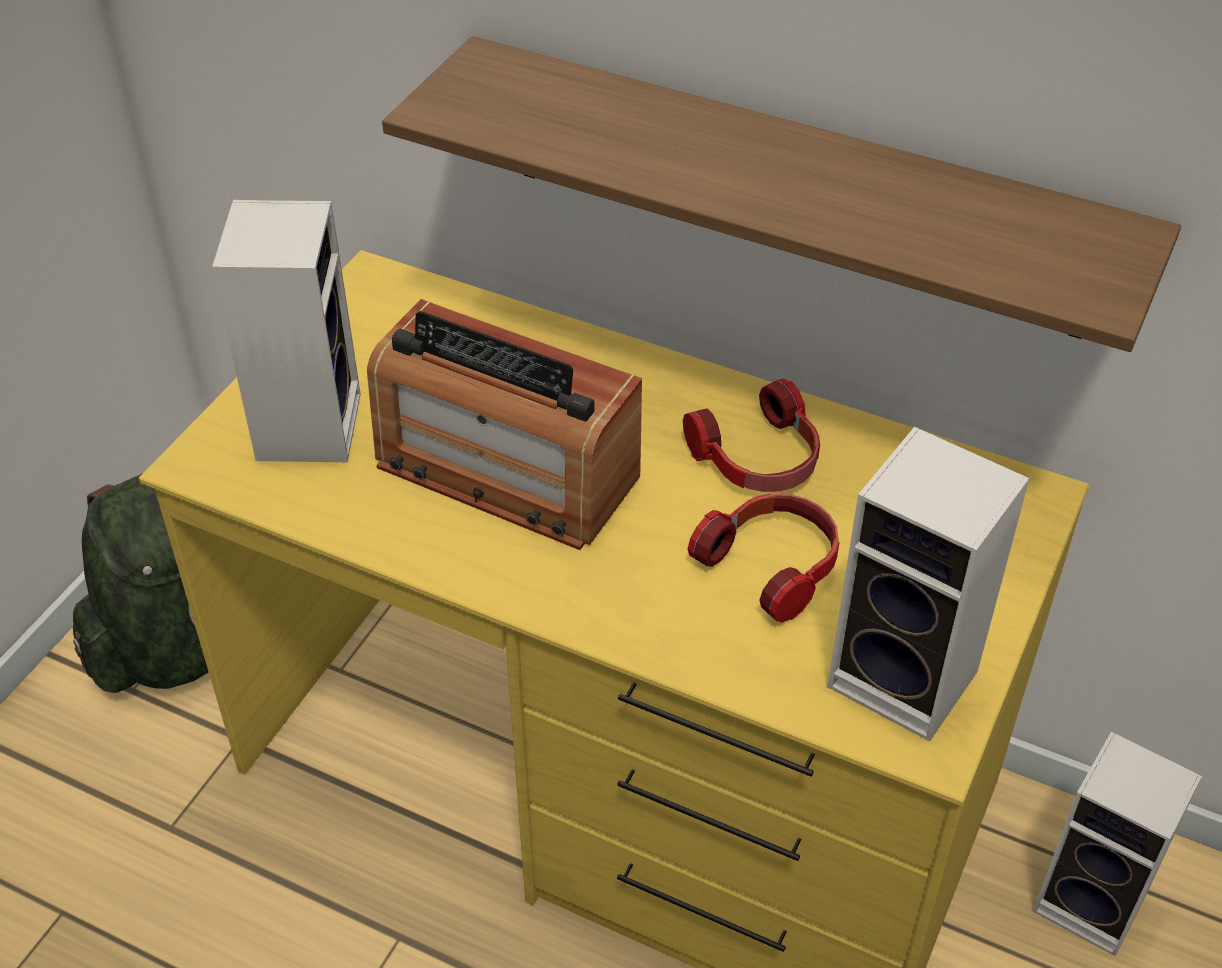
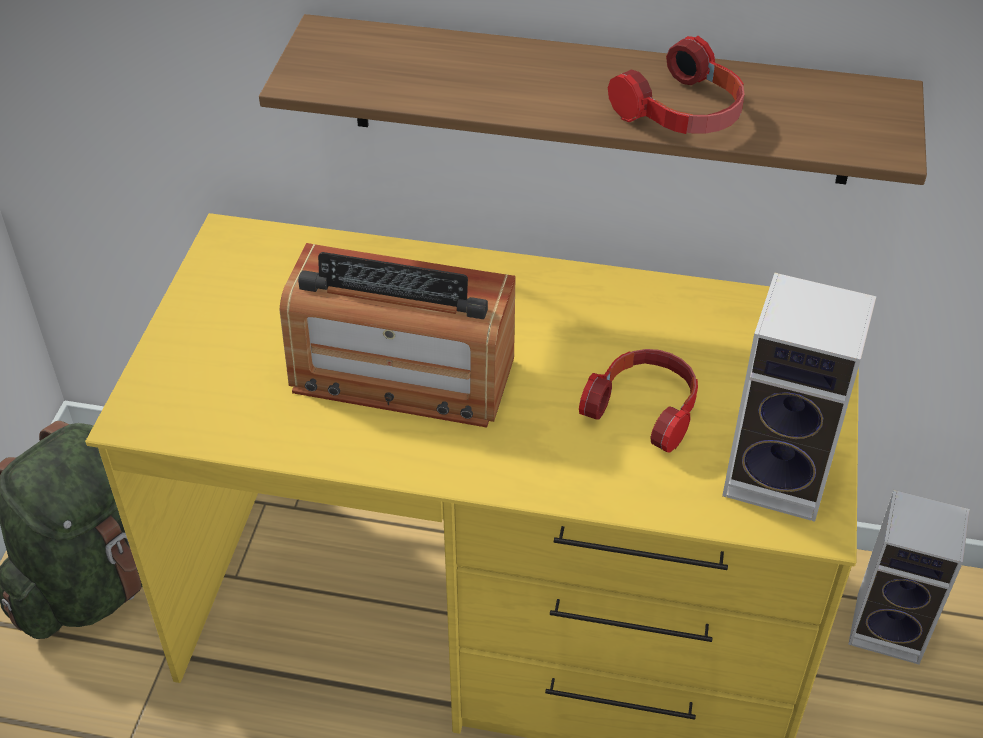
camera: 15 degrees left, 0 degrees up
(307, 423) = (218, 367): speaker -> none
(759, 459) = (602, 327): headphones -> headphones (683, 113)

